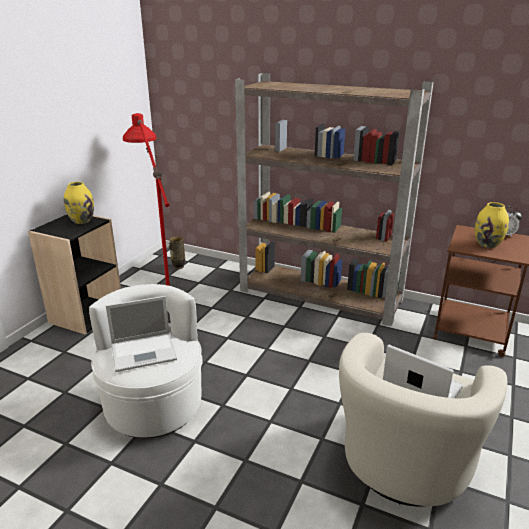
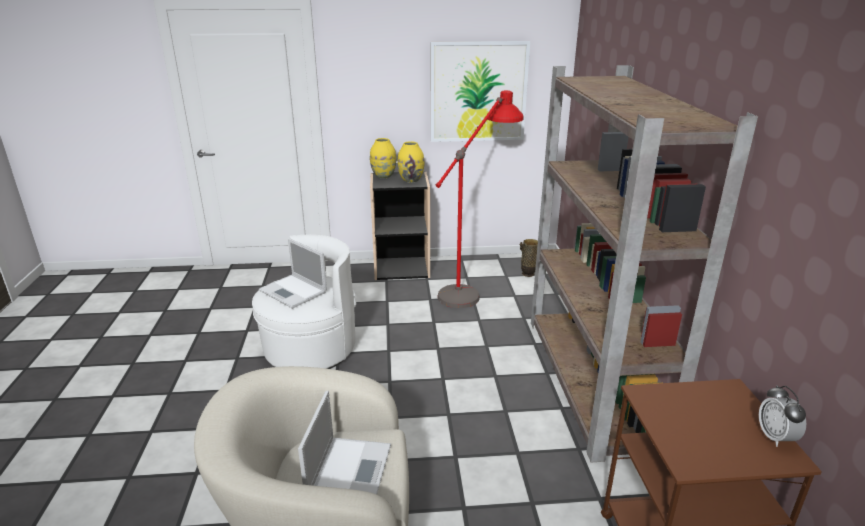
camera: 60 degrees right, 0 degrees up
(95, 122) = (478, 92): none -> picture
(487, 244) = (699, 422): yellow vase -> yellow vase (384, 176)

